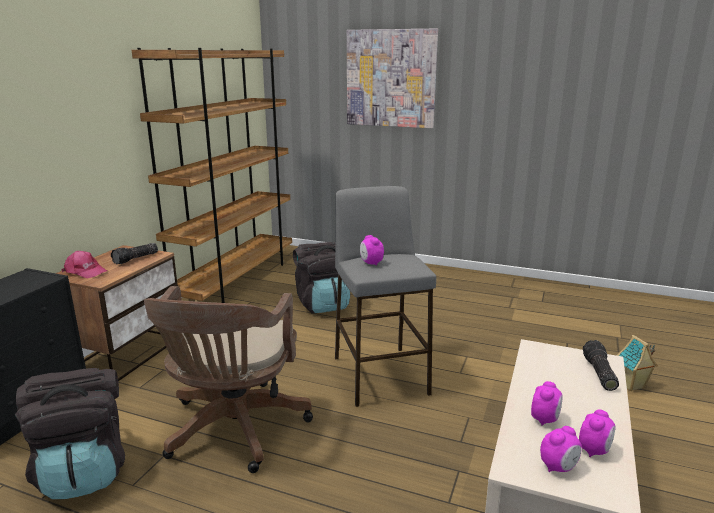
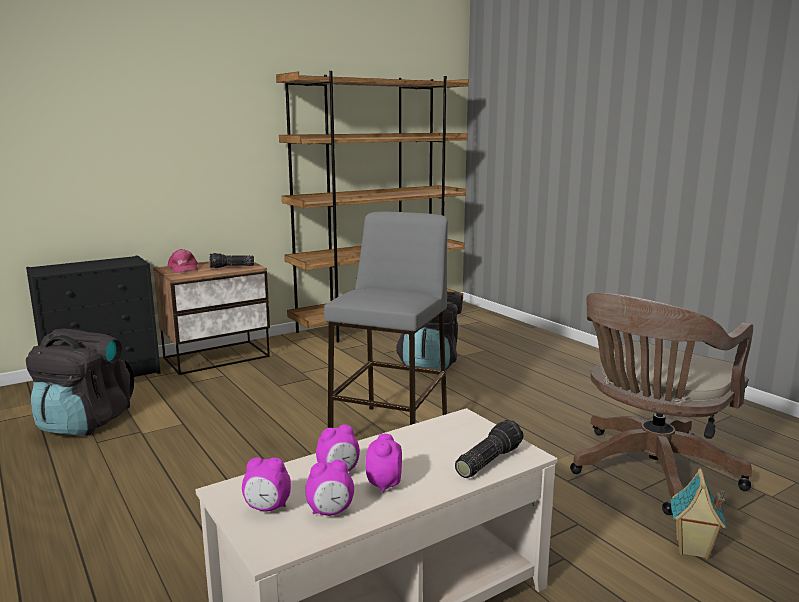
camera: 35 degrees right, 5 degrees down
(234, 431) = (208, 433): brown office chair -> brown office chair (649, 472)
(371, 263) = (365, 291): alarm clock -> alarm clock (383, 484)
(391, 78) = (582, 109): picture -> none

